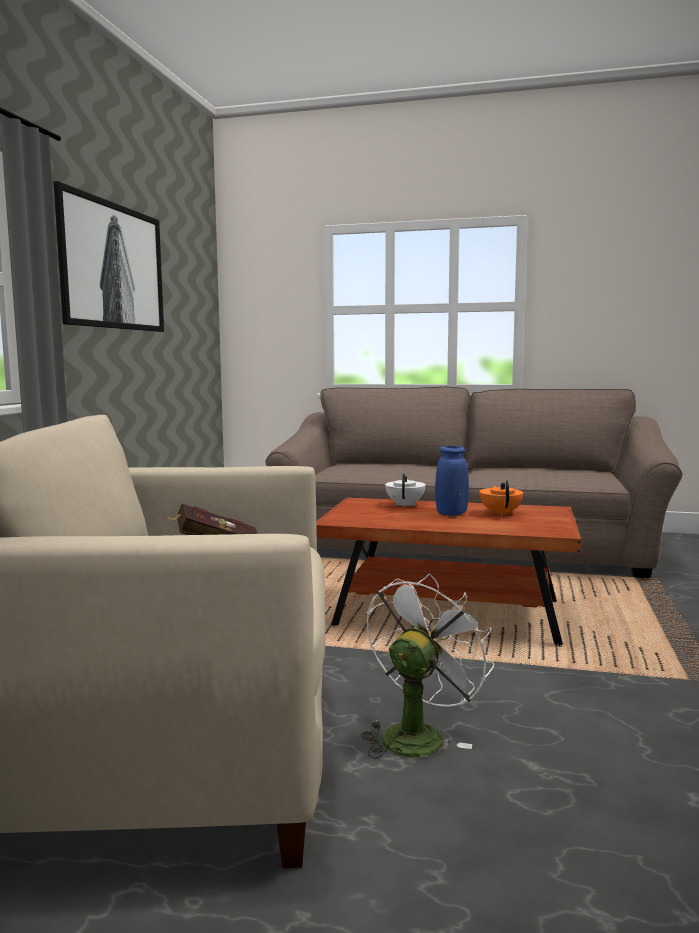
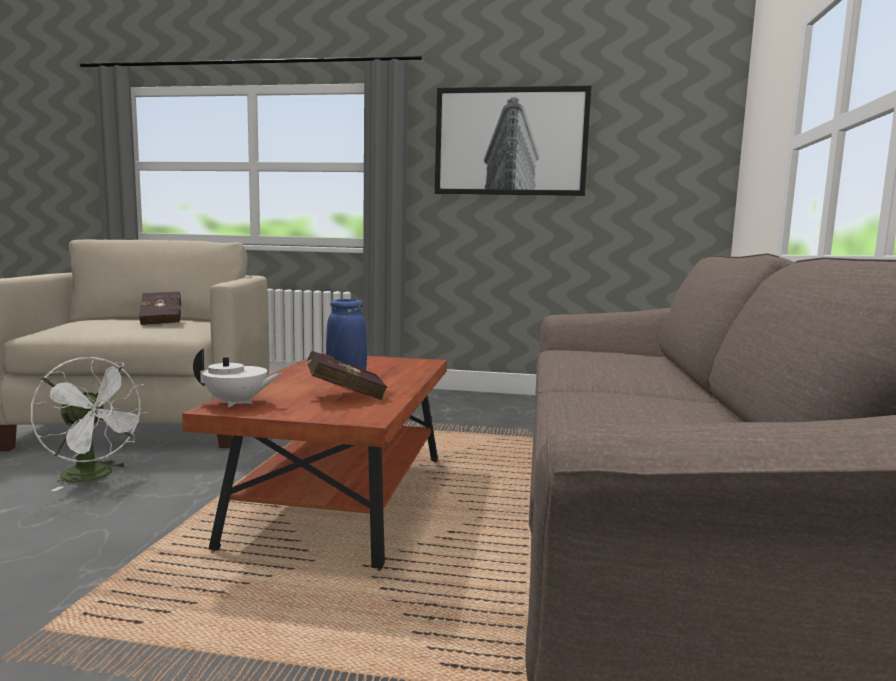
camera: 85 degrees right, 0 degrees up
(405, 505) = (400, 371): white teapot -> white teapot (237, 403)
(500, 513) = (342, 395): orange teapot -> red book

